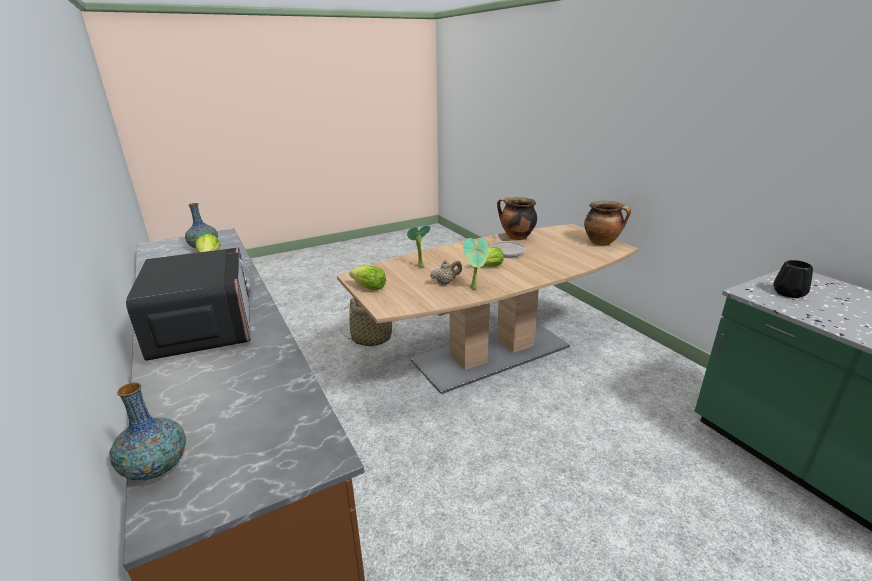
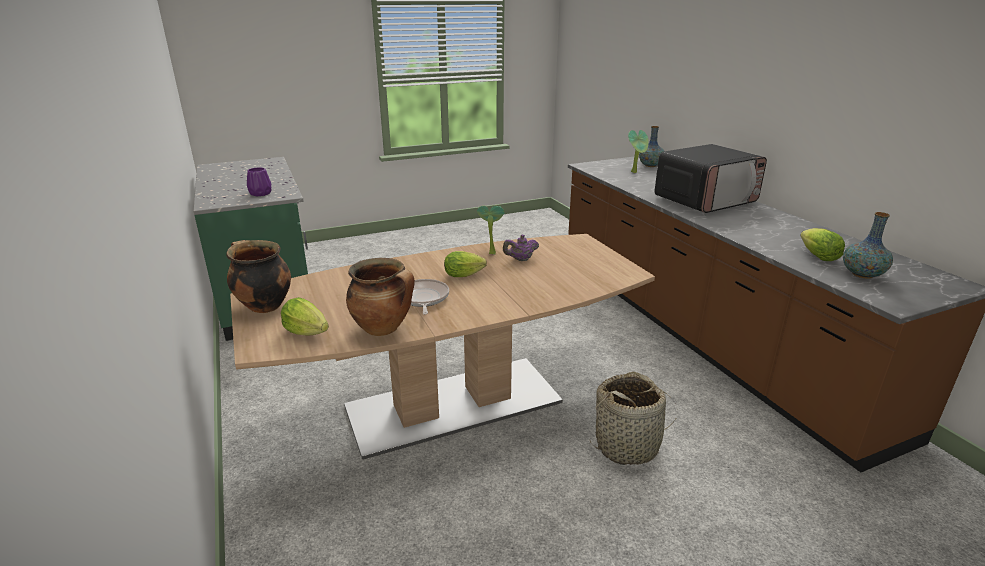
camera: 175 degrees left, 0 degrees up
(204, 328) = (705, 200): microwave -> microwave turned 105 degrees counterclockwise
(369, 288) = (605, 258): lettuce -> lettuce (306, 332)
(419, 266) = (552, 282): potted plant -> potted plant (635, 172)
(446, 282) = (520, 259): beige teapot -> purple teapot
(789, 293) = (260, 193): black vase -> purple vase

